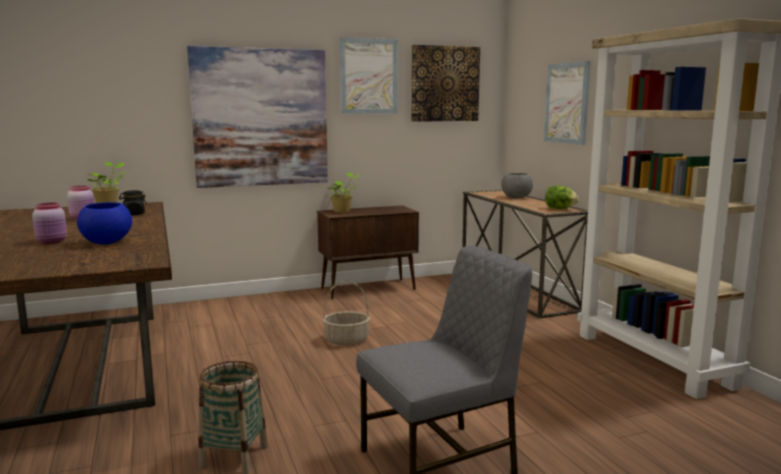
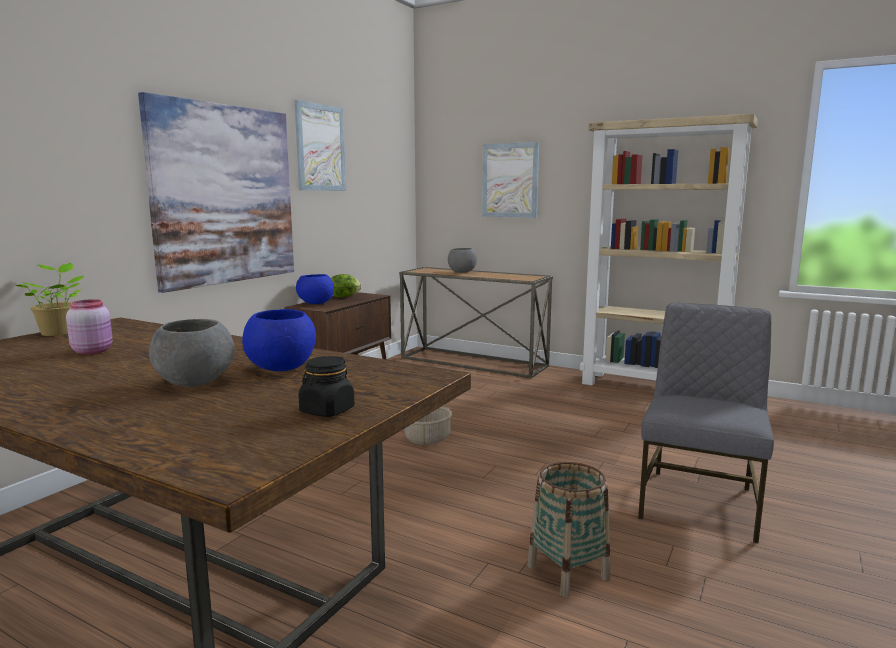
camera: 40 degrees left, 0 degrees up
(52, 242) = (195, 383): pink jar -> grey bowl
(134, 214) = (152, 335): black jar -> black jar (327, 411)
(343, 211) = (315, 304): potted plant -> blue bowl
(444, 84) = (377, 160): picture -> none
(559, 209) = (525, 276): lettuce -> lettuce (344, 297)

